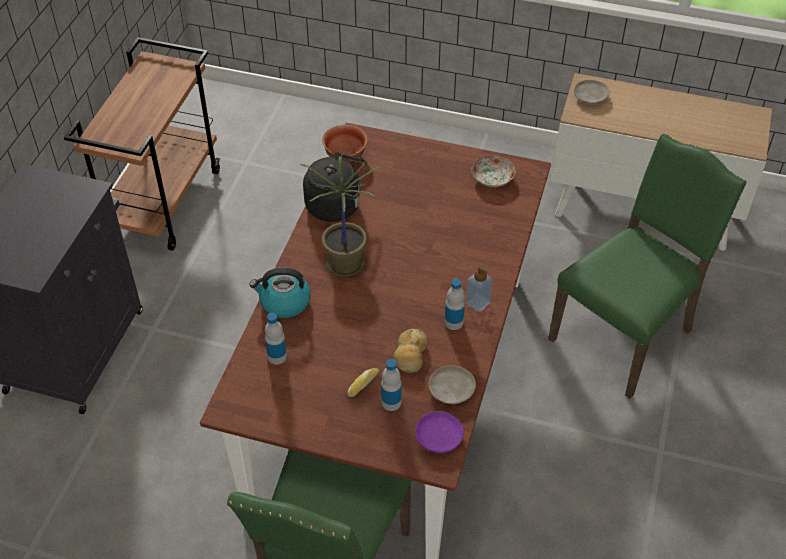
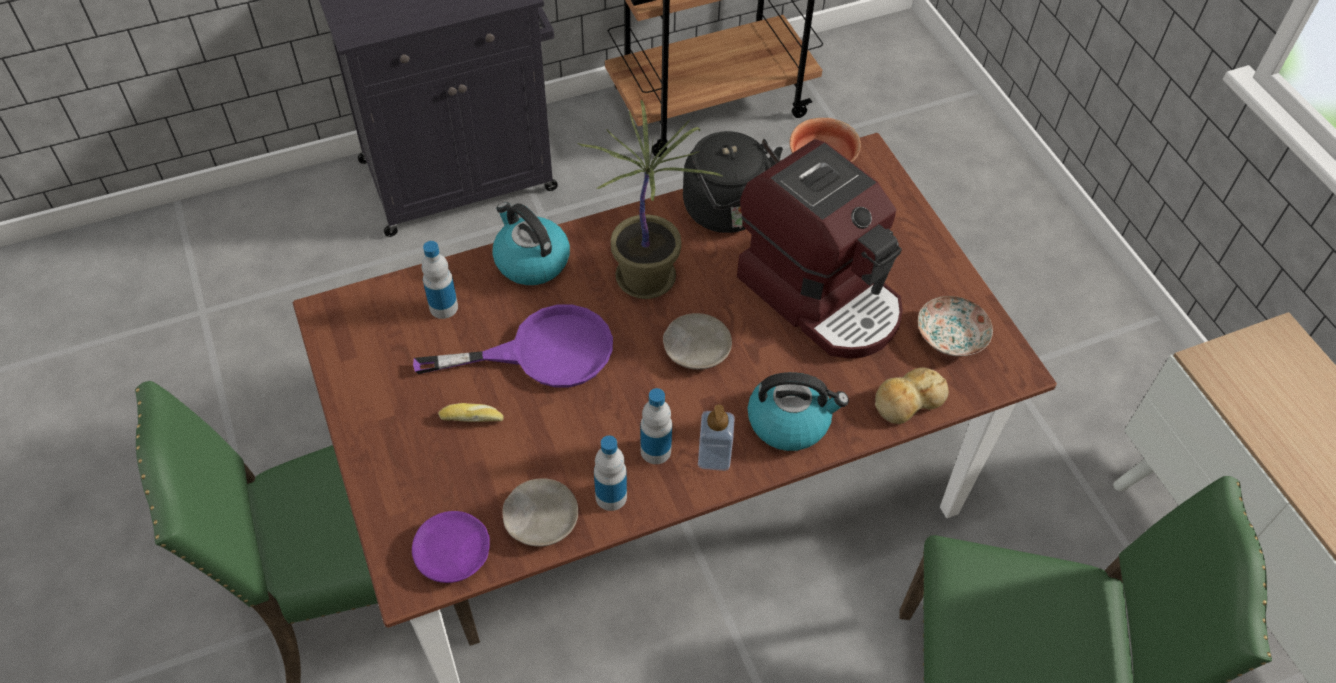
camera: 50 degrees right, 5 degrees up
(350, 332) = (543, 352): none -> purple frying pan
(391, 402) = (467, 465): bottle -> bottle (611, 496)
(410, 355) = (559, 438): bread -> bread (907, 401)
(424, 206) = (821, 295): none -> coffee machine
(484, 263) = (790, 421): none -> kettle
(590, 96) = (1265, 358): beige plate -> beige plate (696, 348)

